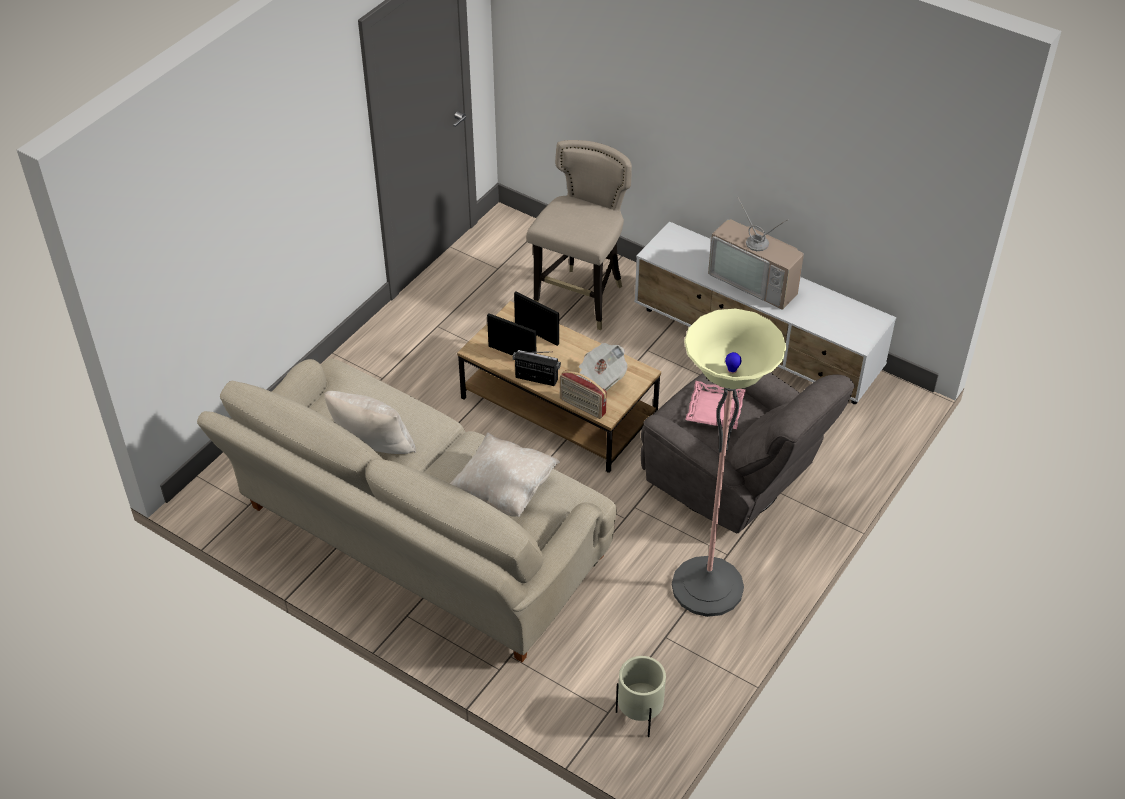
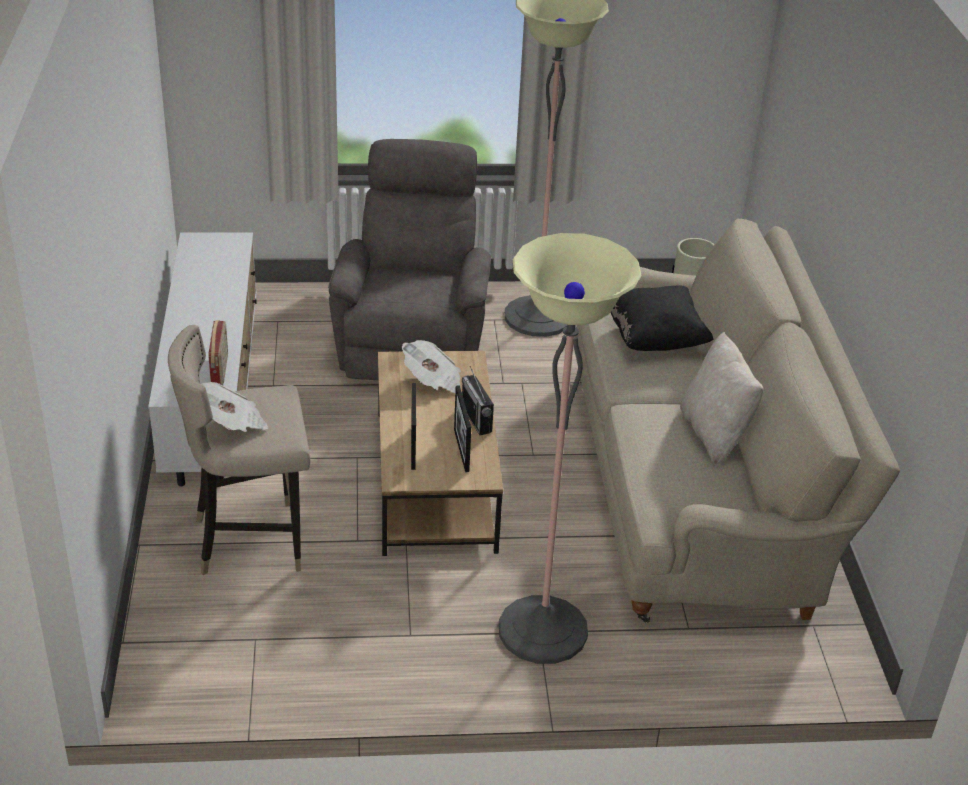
camera: 130 degrees left, 10 degrees down
(381, 380) = (543, 630): none -> floor lamp
(503, 490) = (654, 338): beige pillow -> black pillow
(579, 207) = (231, 424): none -> newspaper
(582, 407) = (479, 376): radio -> radio (220, 370)
(715, 409) = (408, 286): pink tray -> none
(756, 281) = (201, 317): television -> none

